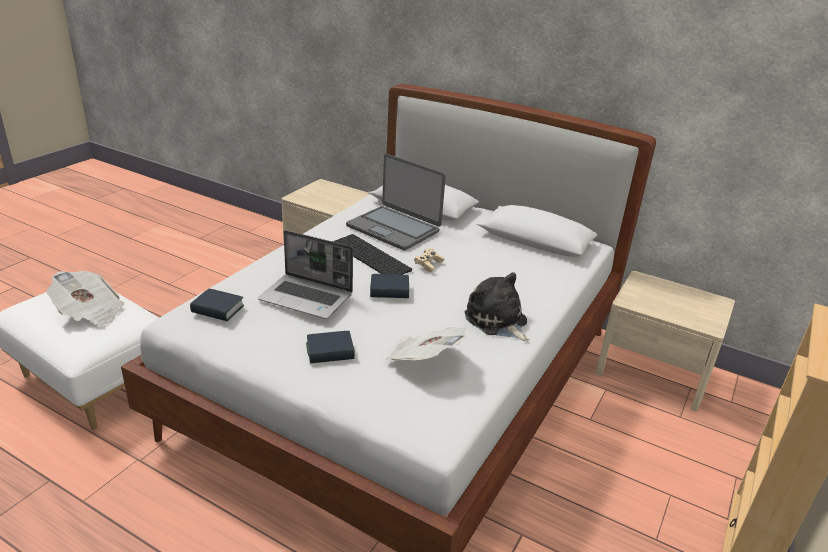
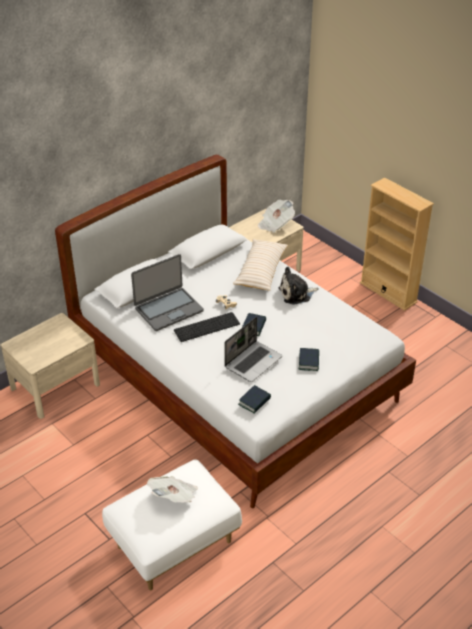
camera: 70 degrees left, 10 degrees up
(424, 360) = (325, 329): newspaper -> newspaper (275, 224)
(528, 283) = (261, 271): none -> beige pillow

